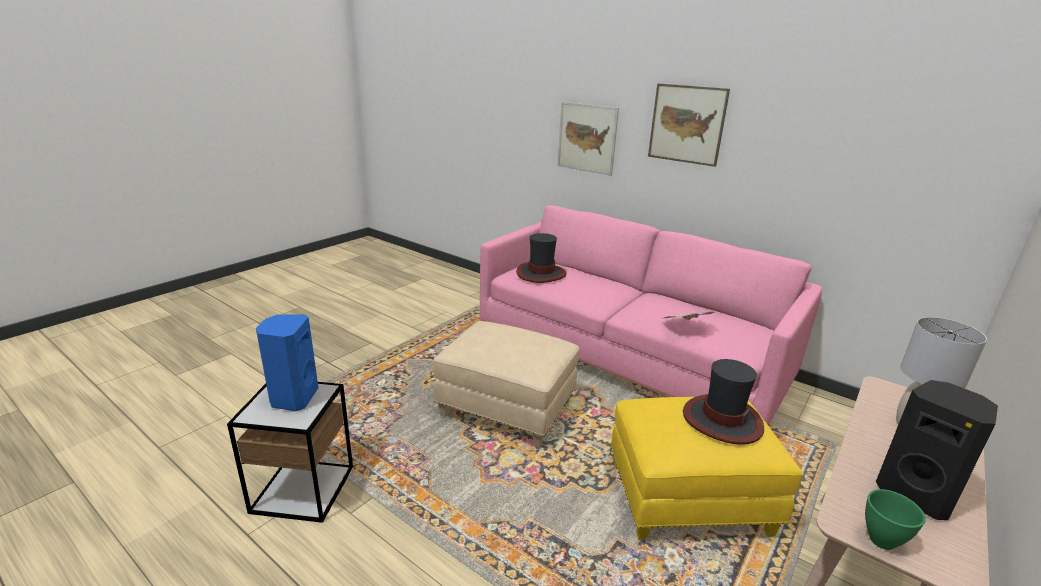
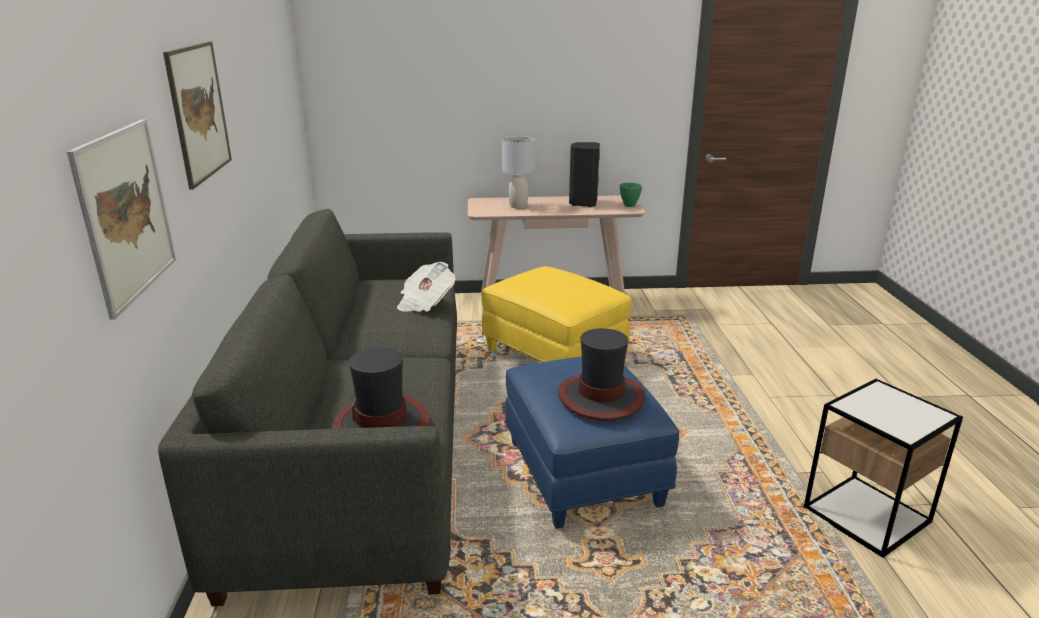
camera: 130 degrees left, 0 degrees up
(293, 398) = (886, 411): blue speaker -> none
(505, 409) = (585, 473): beige ottoman -> blue ottoman
(627, 357) = (361, 444): pink sofa -> grey sofa
(721, 420) = (542, 279): hat -> hat (601, 397)

